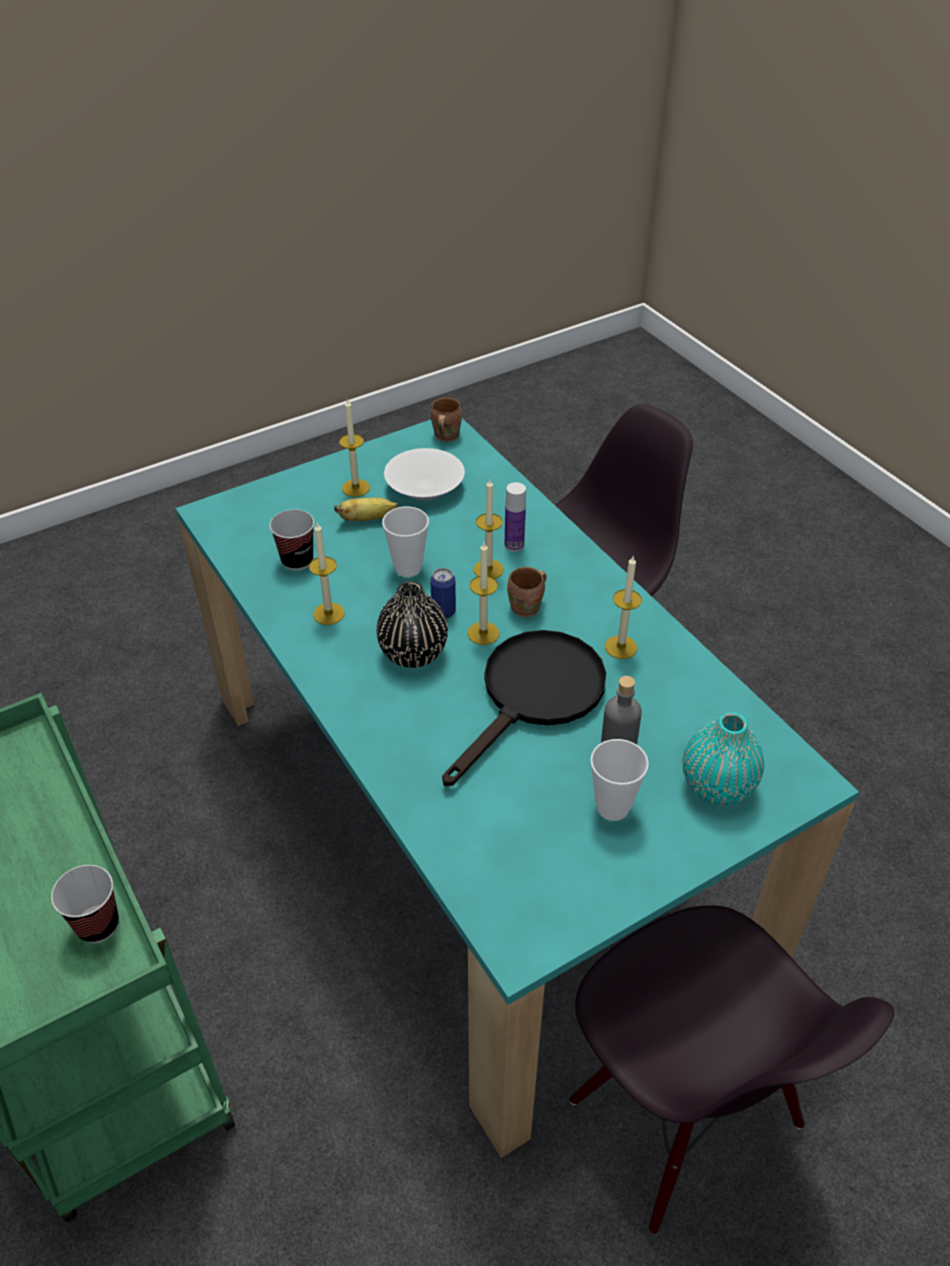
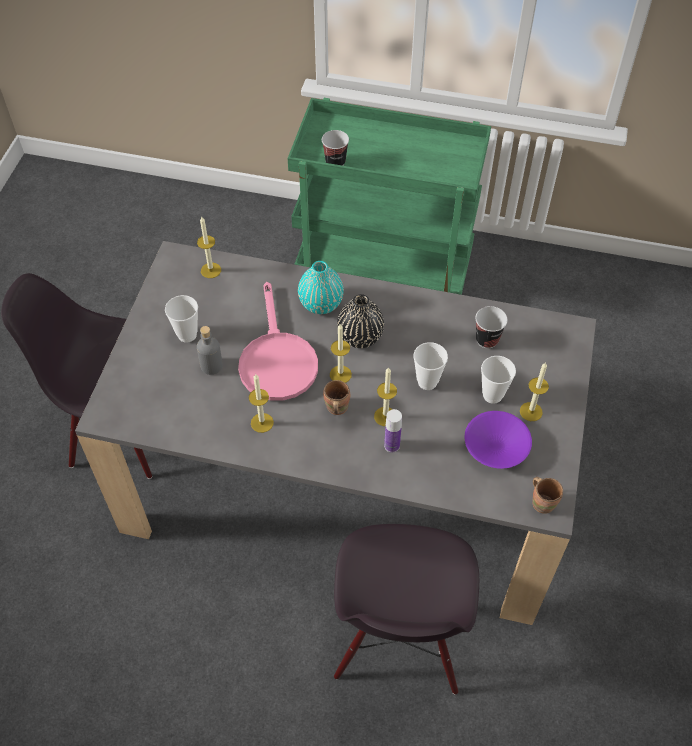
camera: 135 degrees right, 10 degrees up
(328, 613) = (427, 324): candle -> candle (211, 270)
(367, 519) = (492, 395): banana -> cup
(425, 486) = (496, 447): white bowl -> purple bowl
(443, 612) = (375, 370): can -> none
(476, 822) = (345, 481): turquoise dining table -> grey dining table
(534, 696) = (276, 360): black frying pan -> pink frying pan
(717, 785) = (147, 381): turquoise vase -> turquoise vase (321, 303)

